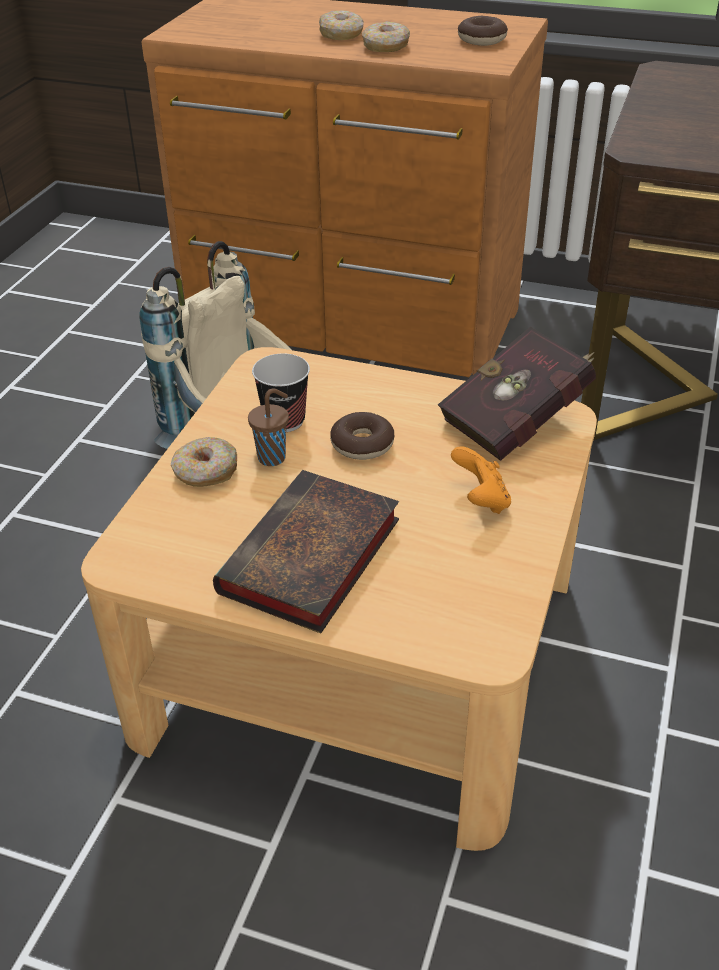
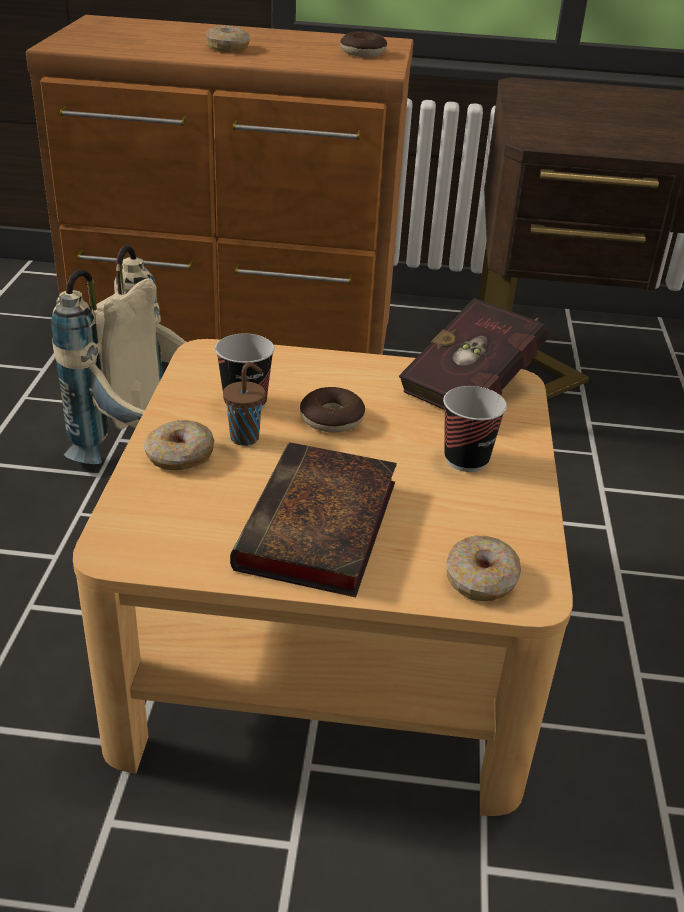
camera: 15 degrees left, 5 degrees down
(386, 47) = (276, 57): donut -> donut (481, 580)
(481, 500) = (466, 459): orange game controller -> cup

